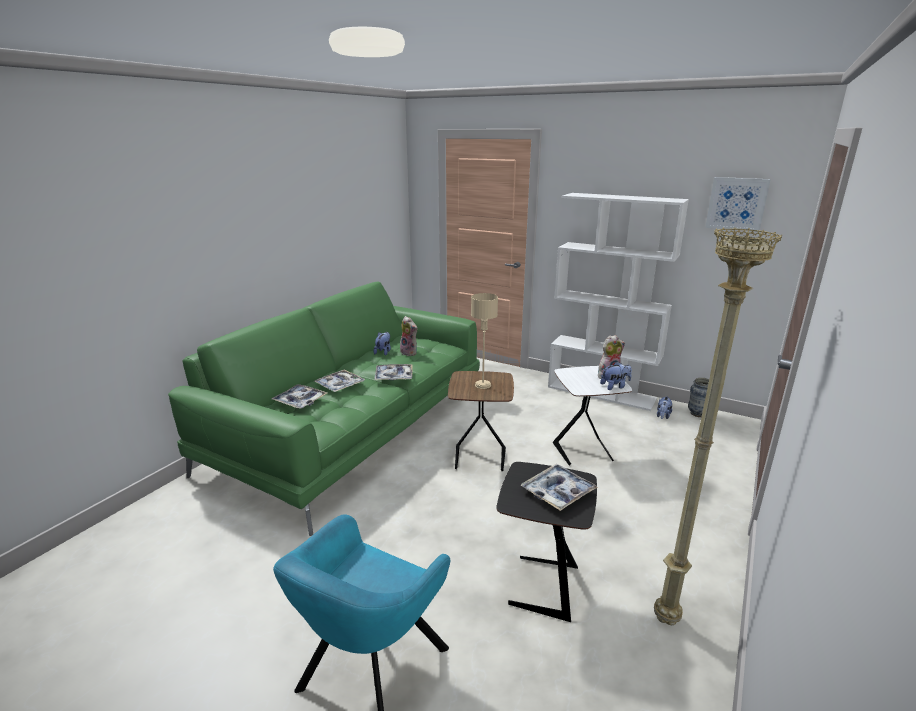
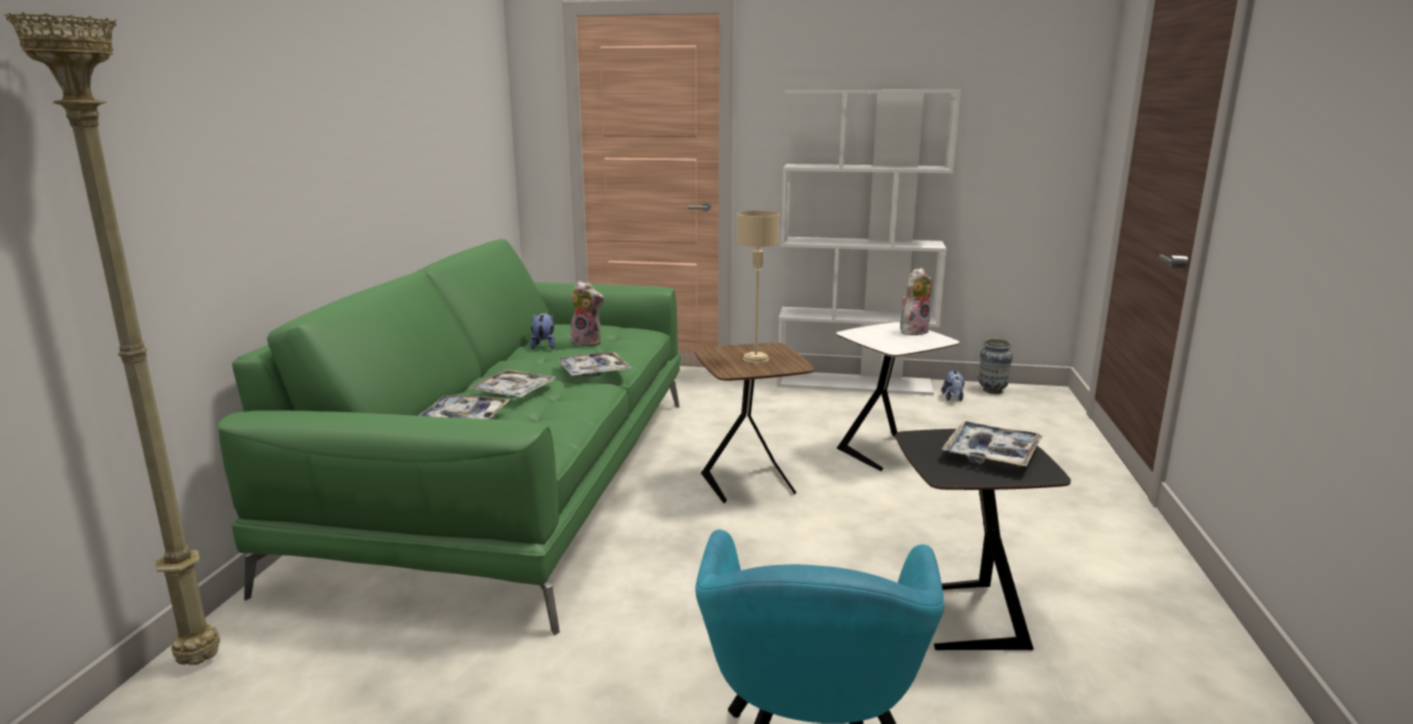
camera: 20 degrees left, 5 degrees down
(615, 386) = (934, 340): plush toy -> none
(667, 618) = (1141, 615): beige floor lamp -> beige floor lamp (202, 658)
(736, 204) = (1015, 93): picture -> none

